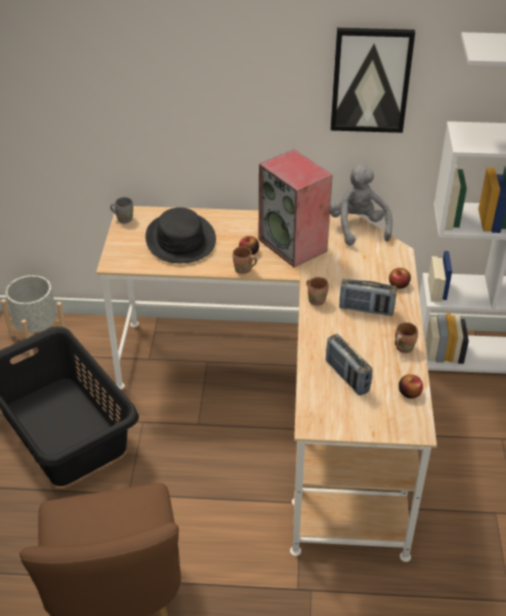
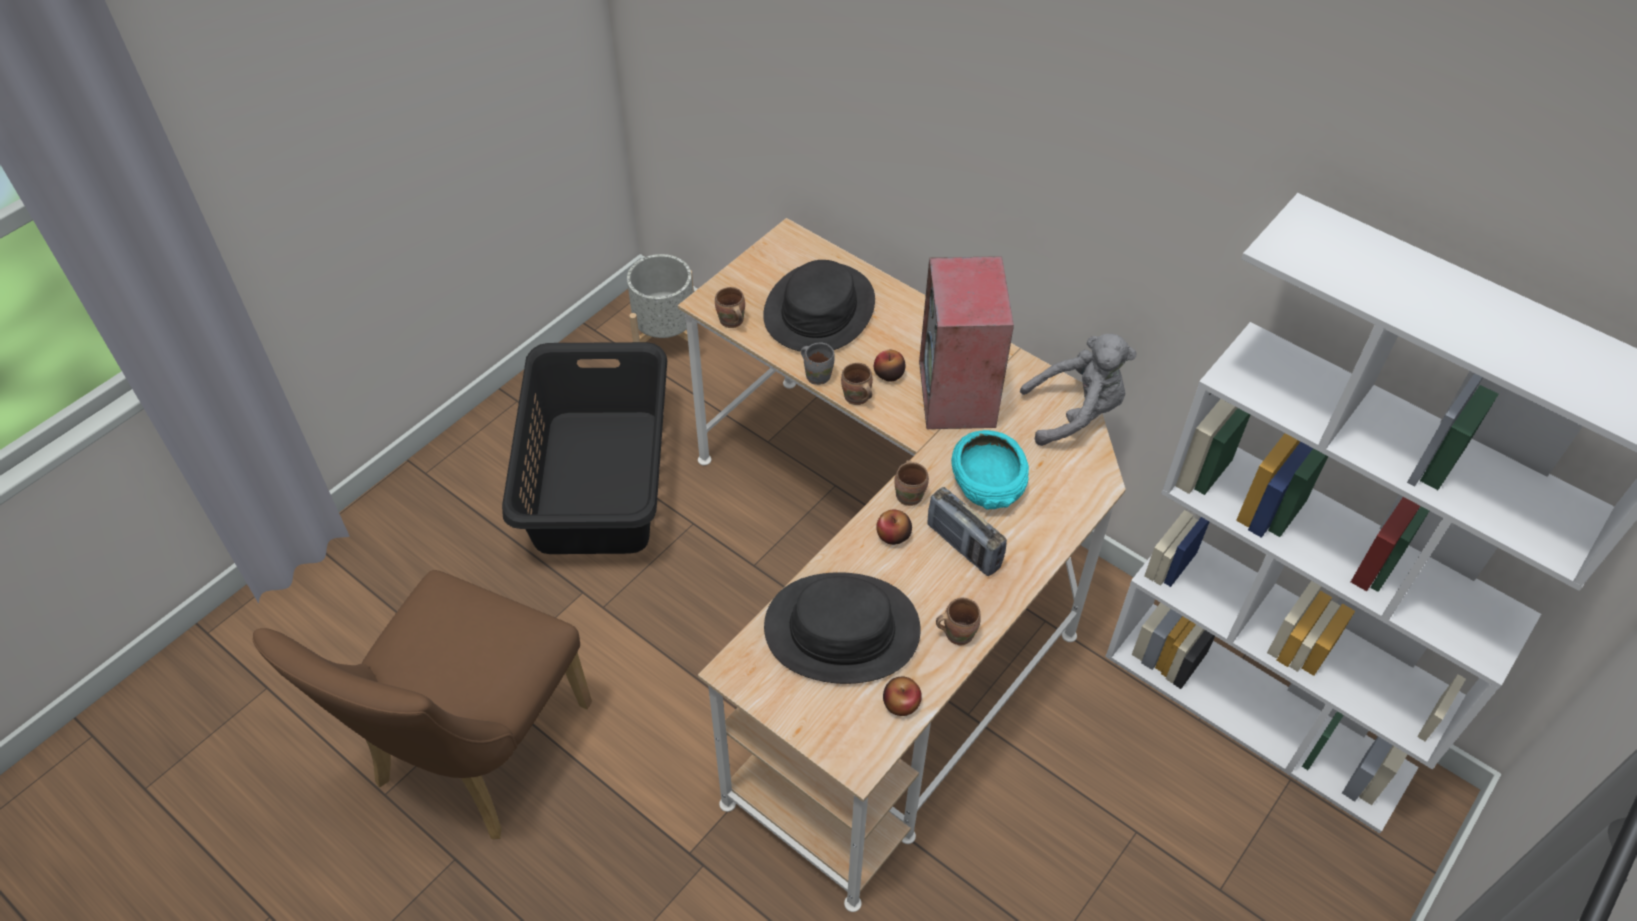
camera: 35 degrees right, 10 degrees up
(124, 219) = (777, 243): grey mug -> grey mug (818, 375)
(136, 266) = (731, 322): none -> brown mug
(347, 377) = (842, 630): radio -> black hat
(348, 275) = (988, 481): none -> turquoise bowl
(358, 227) = (1076, 413): grey plush toy -> grey plush toy turned 60 degrees clockwise
(370, 80) = (1152, 202): picture -> none
(399, 284) = (1046, 534): apple -> apple (893, 535)

